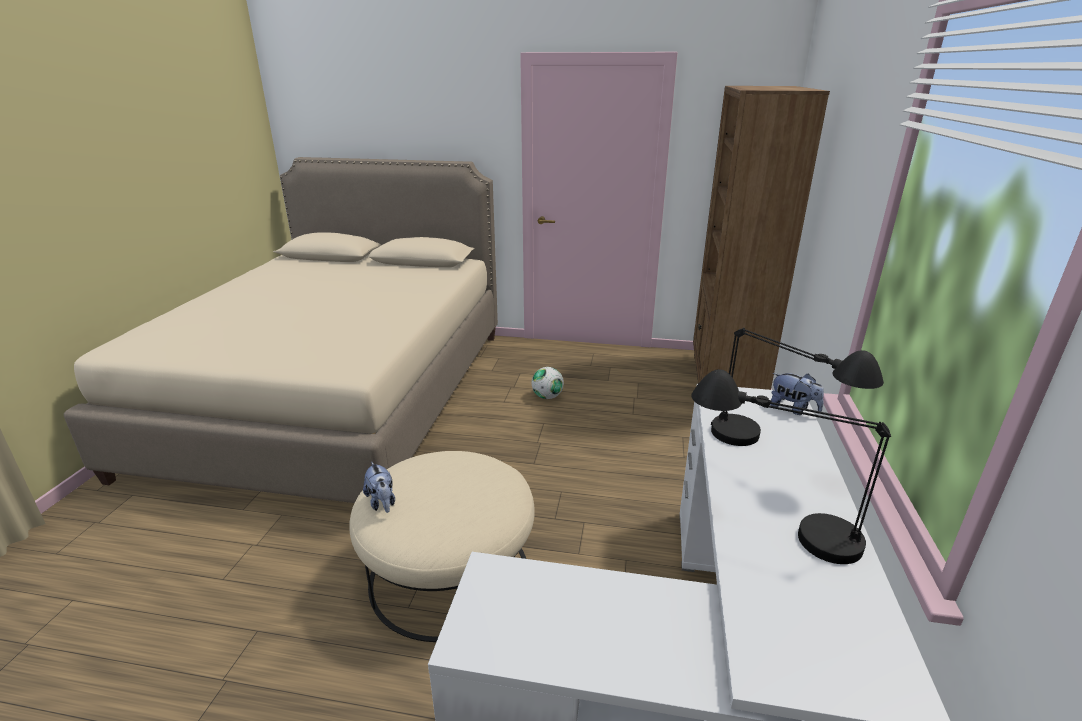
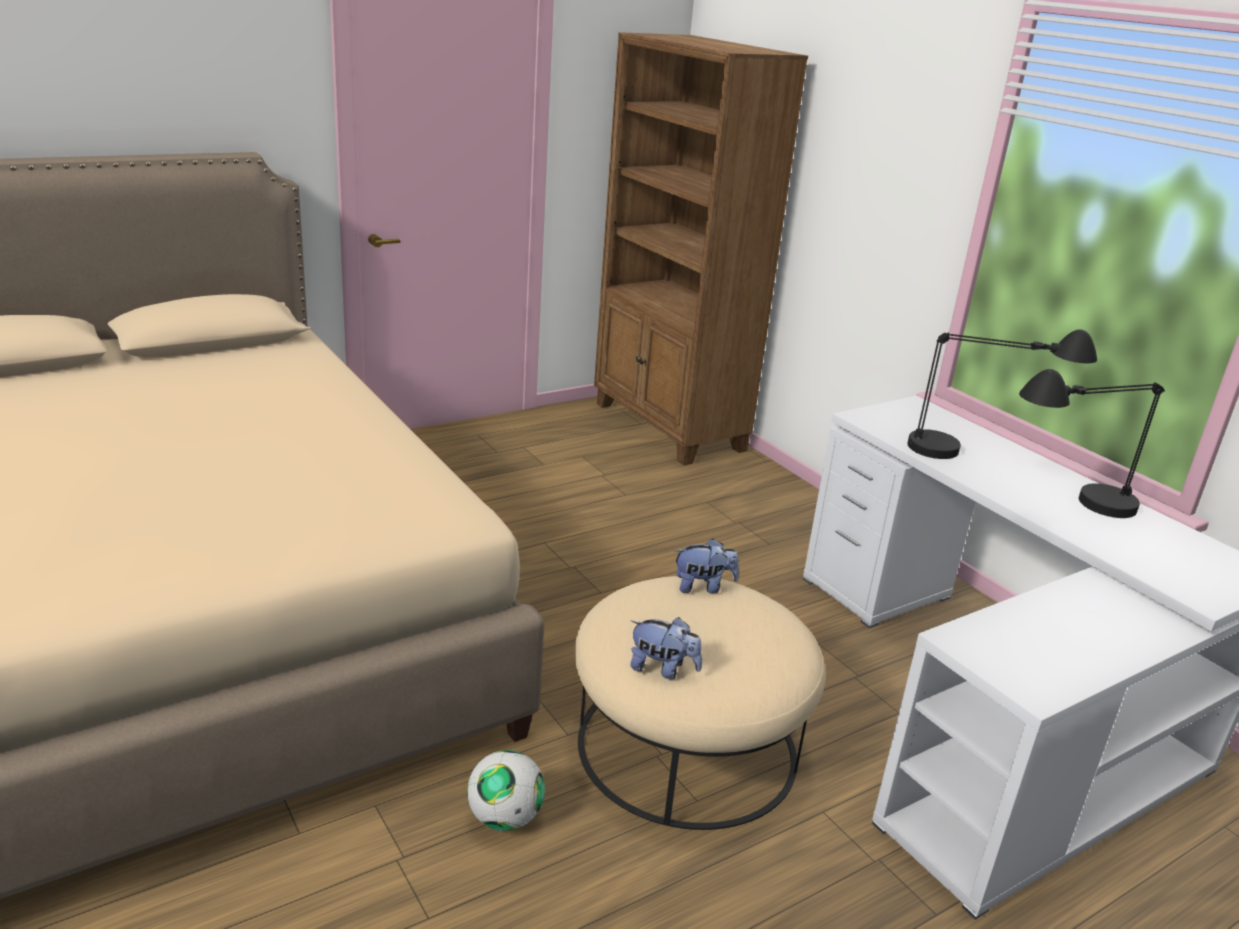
camera: 45 degrees left, 0 degrees up
(547, 397) = (501, 509): football -> football (505, 818)
(793, 409) = (933, 413): plush toy -> plush toy (703, 587)

